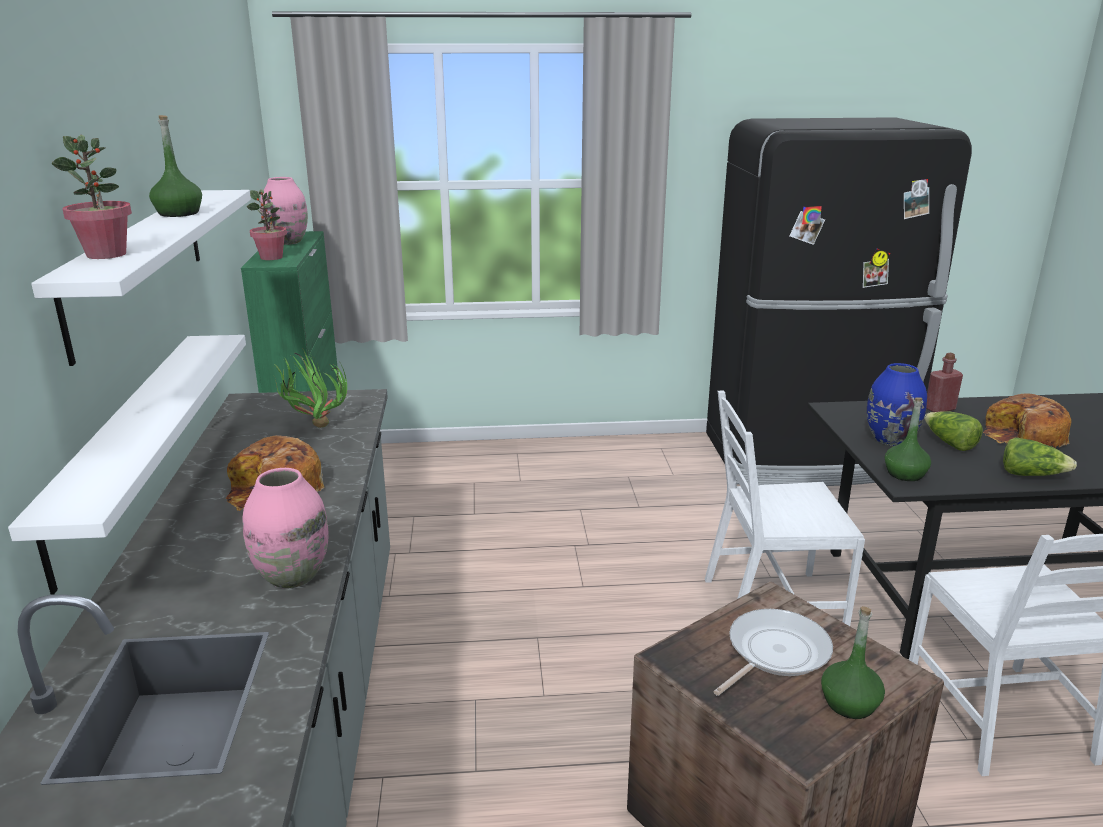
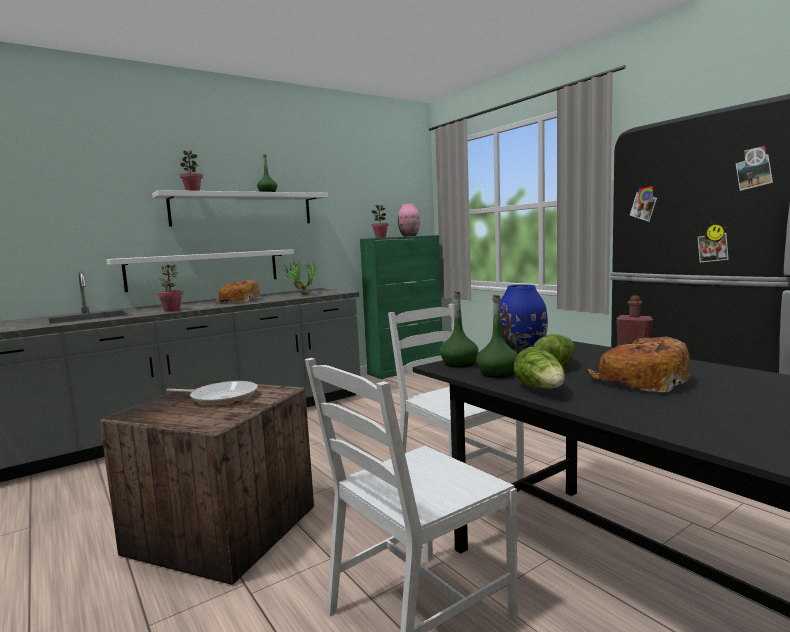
camera: 60 degrees right, 15 degrees down
(292, 576) = (172, 310): pink vase -> potted plant
(849, 703) = (177, 416): green bottle -> green bottle (498, 374)

